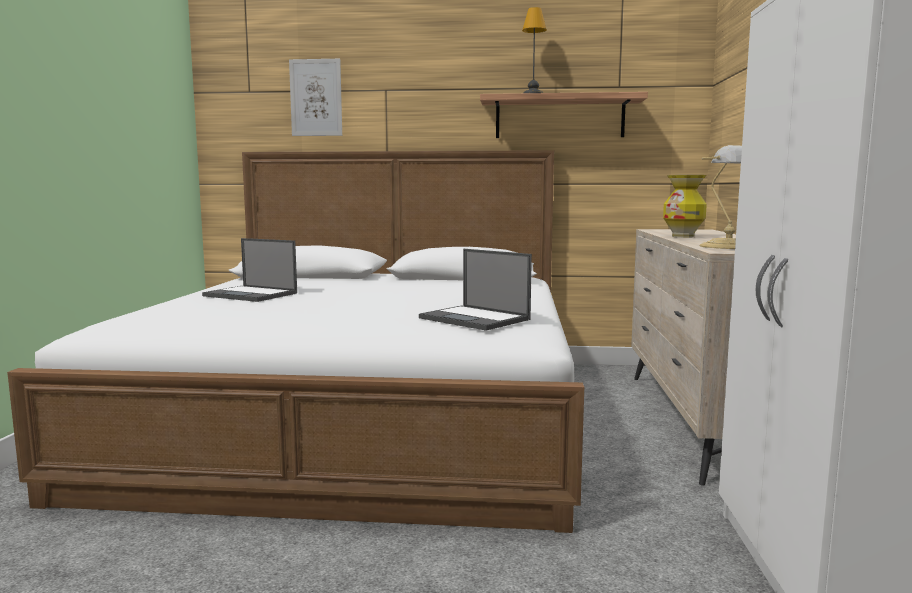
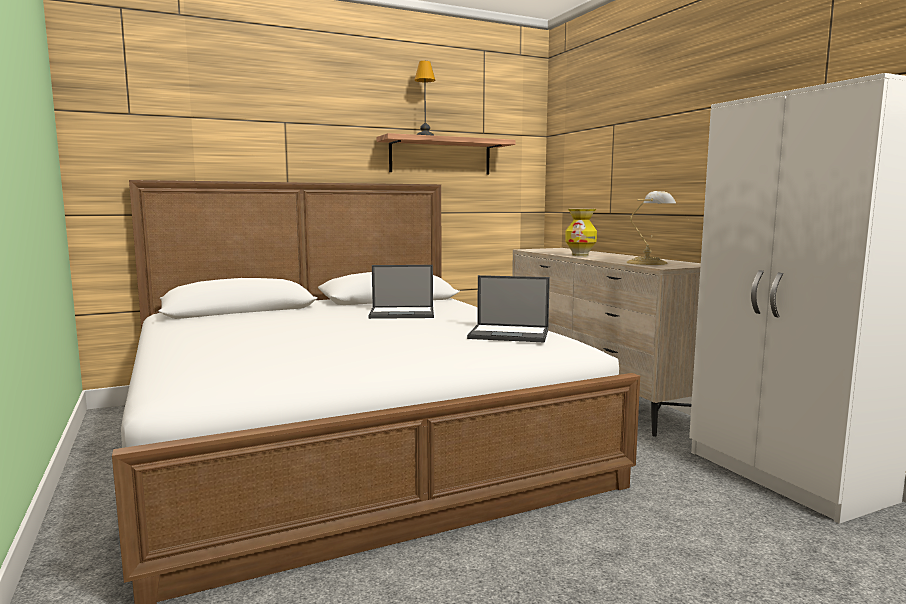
camera: 30 degrees left, 0 degrees up
(251, 294) = (249, 334): laptop -> laptop (403, 313)
(316, 98) = (211, 125): picture -> none

